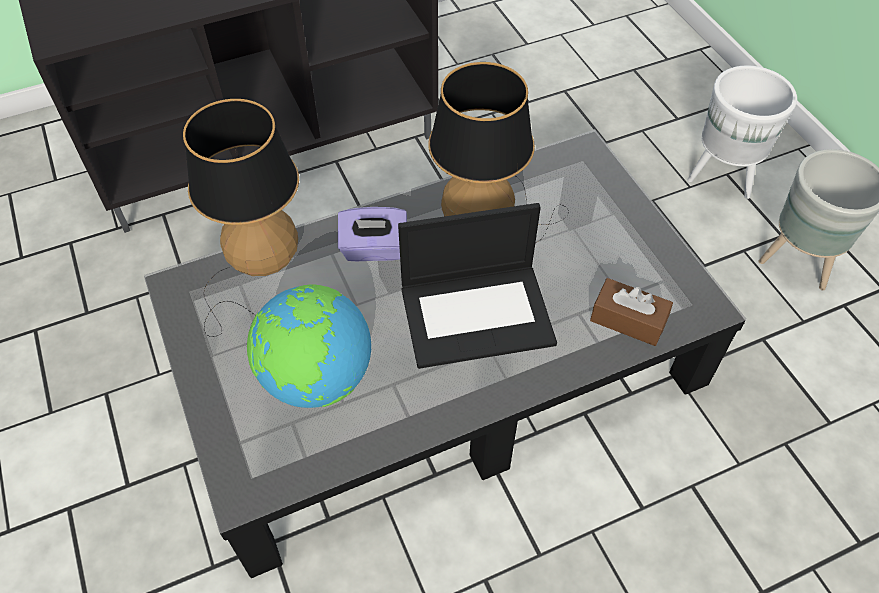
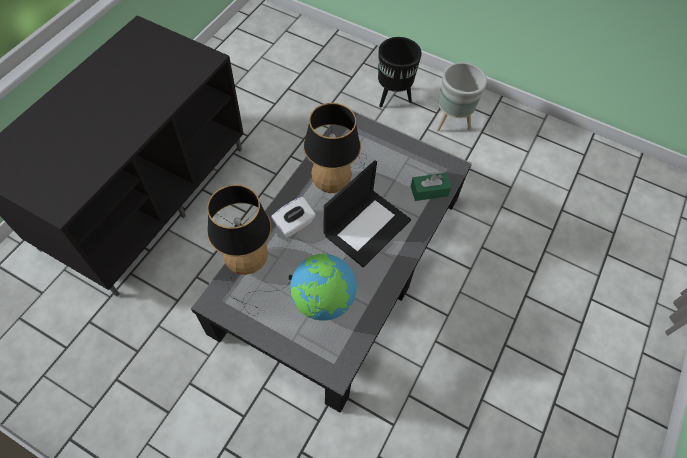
camera: 40 degrees left, 5 degrees up
(374, 249) = (294, 224): purple tissue box -> white tissue box
(628, 320) = (429, 191): brown tissue box -> green tissue box
(722, 177) = (393, 97): white planter -> black planter

